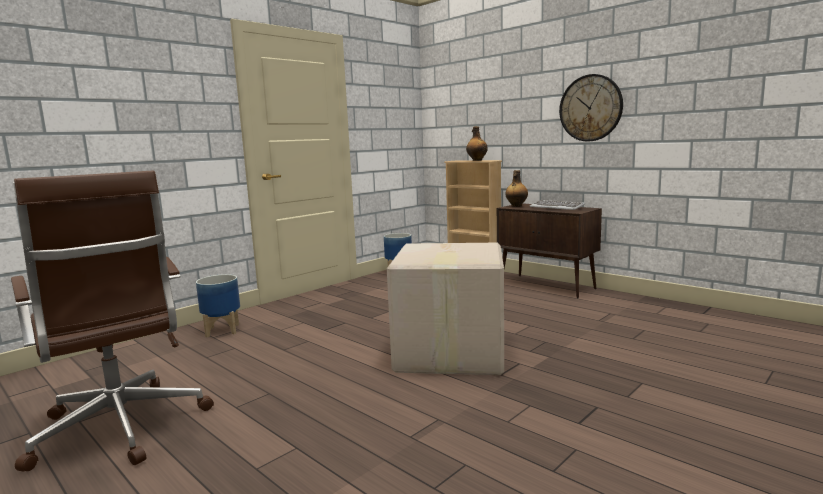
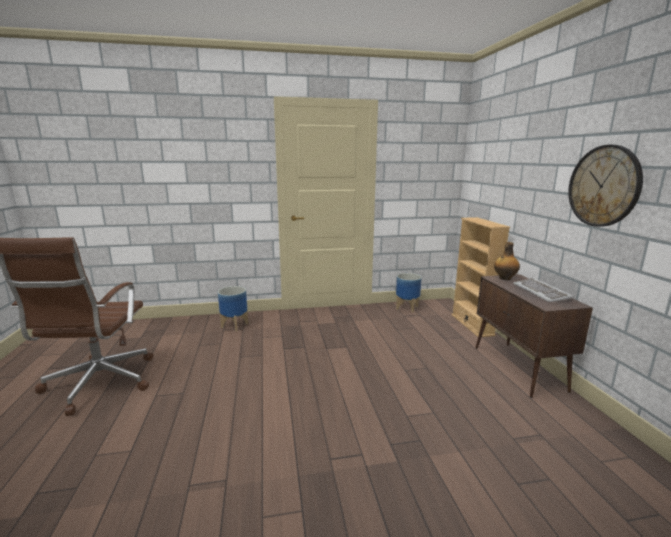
camera: 35 degrees right, 5 degrees up
(448, 353) = (326, 412): cardboard box -> none
(477, 160) = (487, 222): bottle -> none

